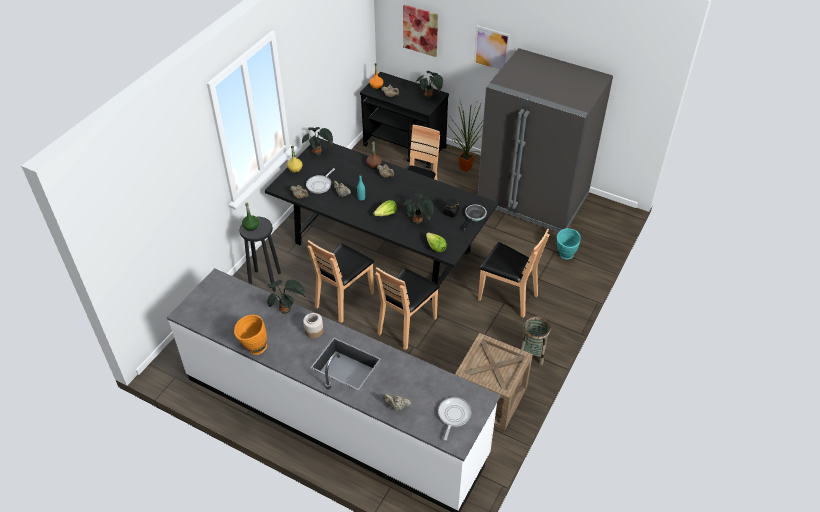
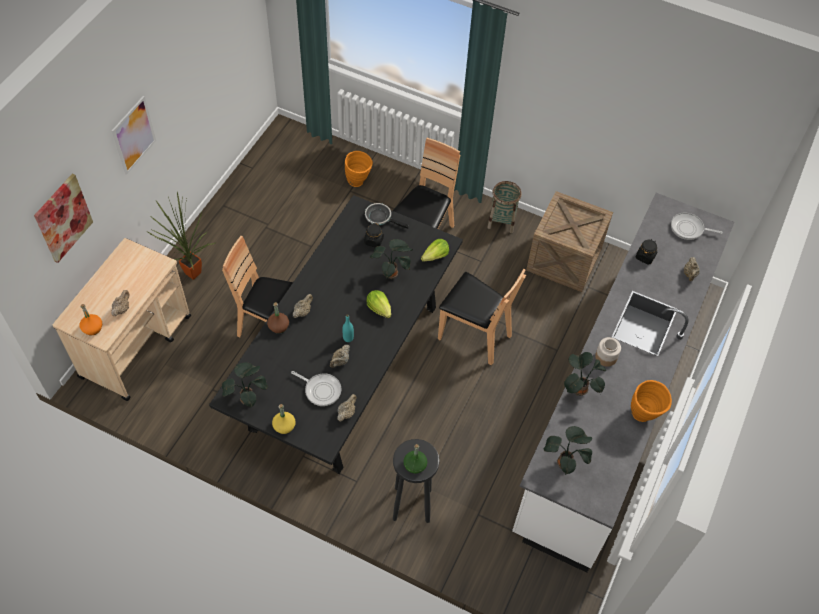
camera: 95 degrees left, 10 degrees up
(344, 299) = (439, 404): brown chair -> none
(405, 147) = (136, 346): black cart -> beige cart
(419, 374) = (645, 257): none -> black jar
(429, 96) = (130, 260): potted plant -> potted plant (565, 463)
(533, 199) = (259, 205): grey fridge -> none
(565, 256) = (359, 182): turquoise vase -> orange vase

